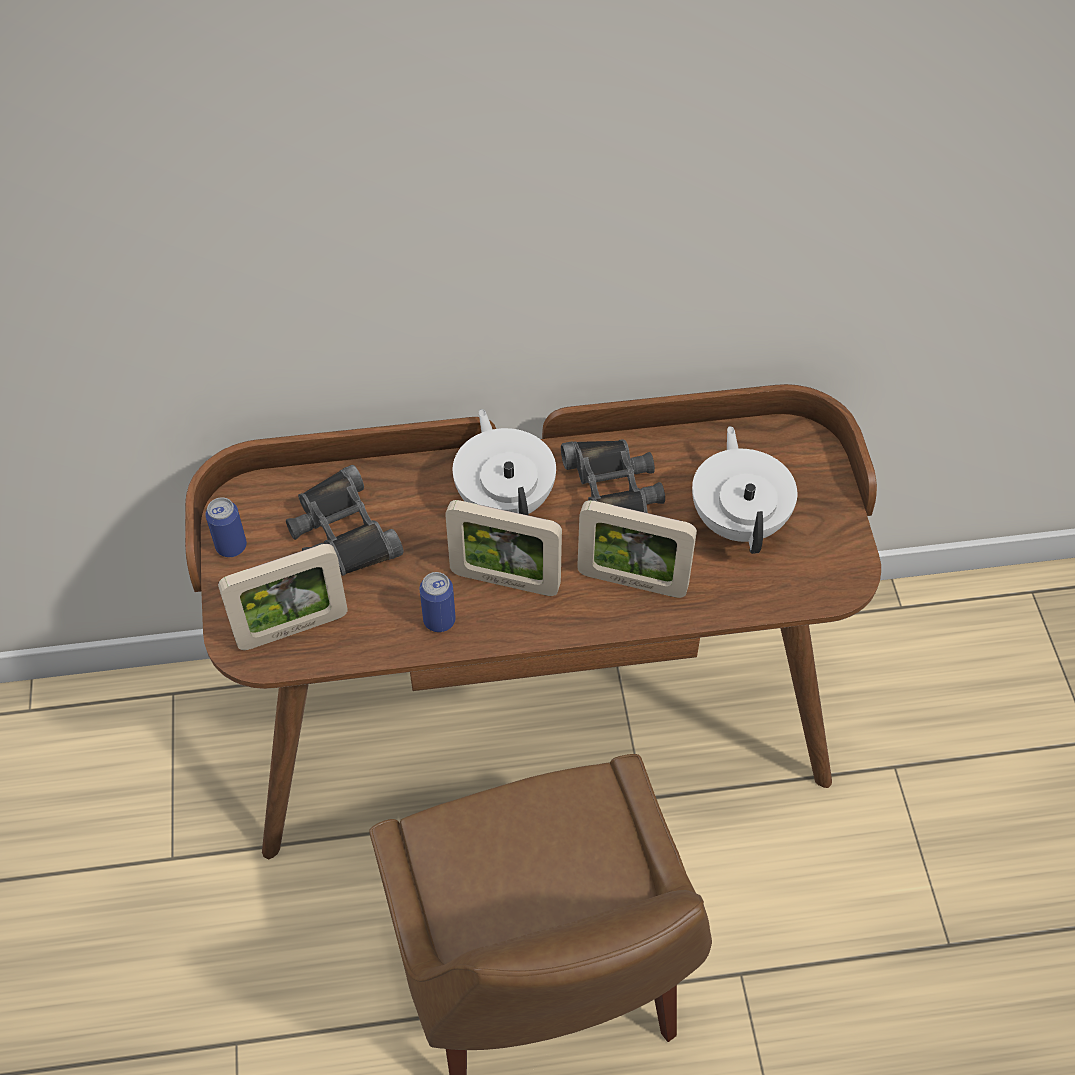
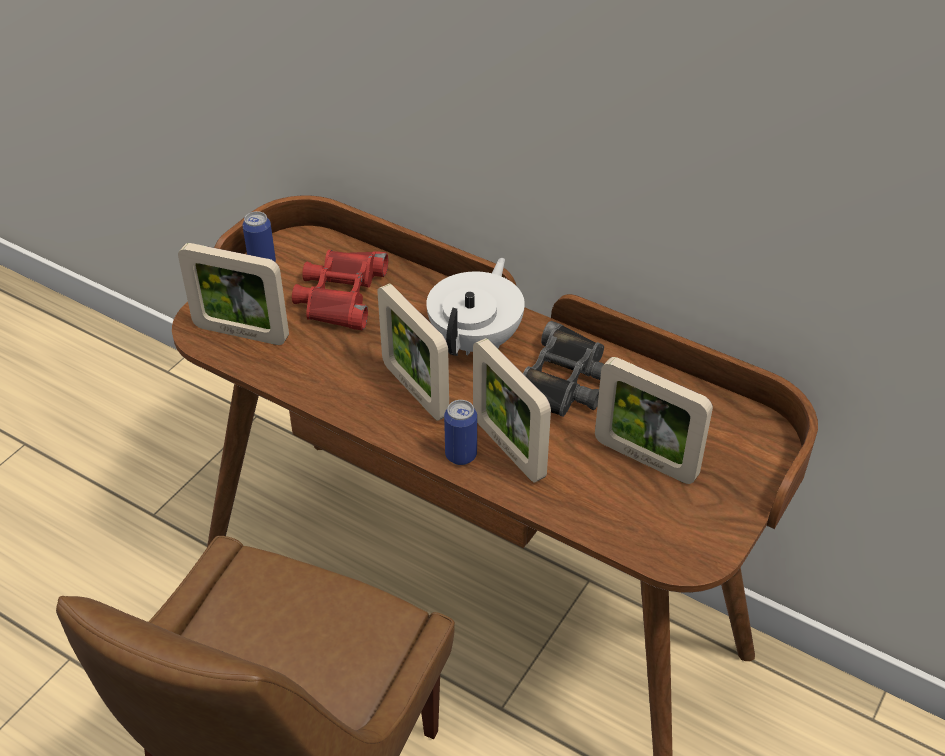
camera: 40 degrees right, 10 degrees down
(341, 533) = (340, 295): black binoculars -> red binoculars
(439, 620) = (340, 387): can -> can (461, 455)
(739, 520) = (645, 459): white teapot -> picture frame

